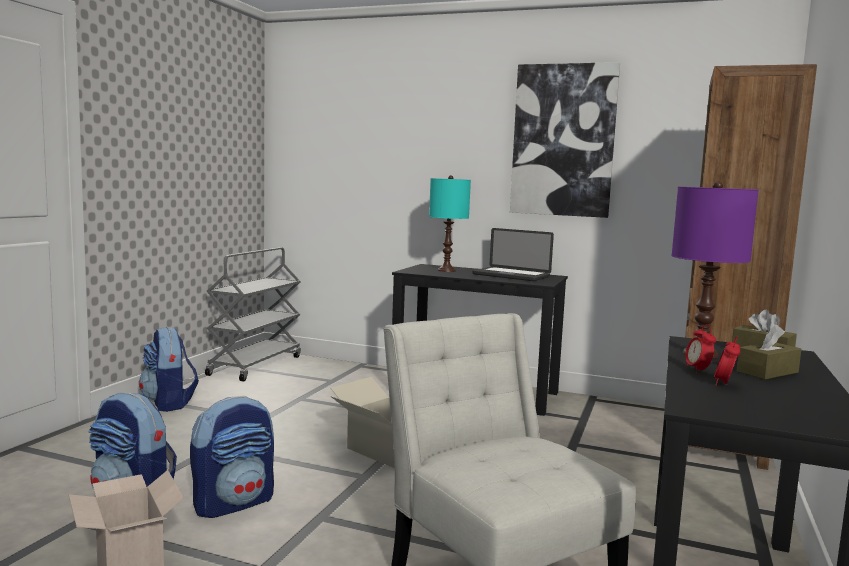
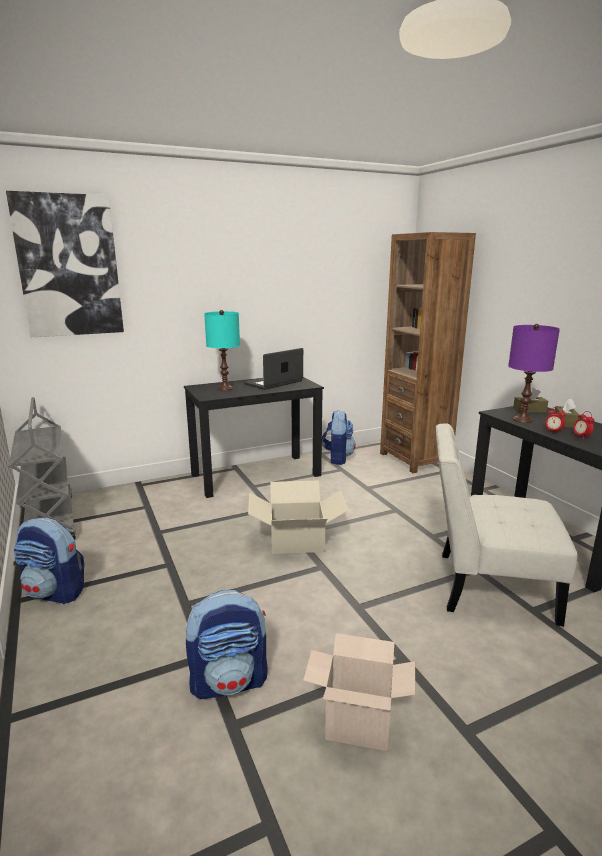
camera: 45 degrees left, 10 degrees up
(234, 503) = (296, 634): backpack -> backpack (337, 458)
(511, 275) = (274, 383): laptop -> laptop turned 150 degrees clockwise
(563, 140) = (285, 273): picture -> picture (69, 266)

